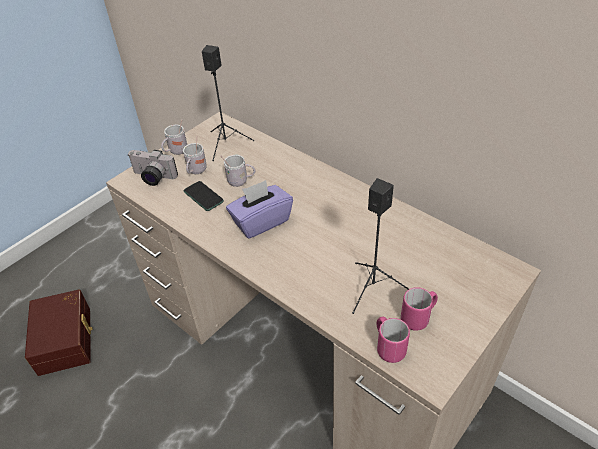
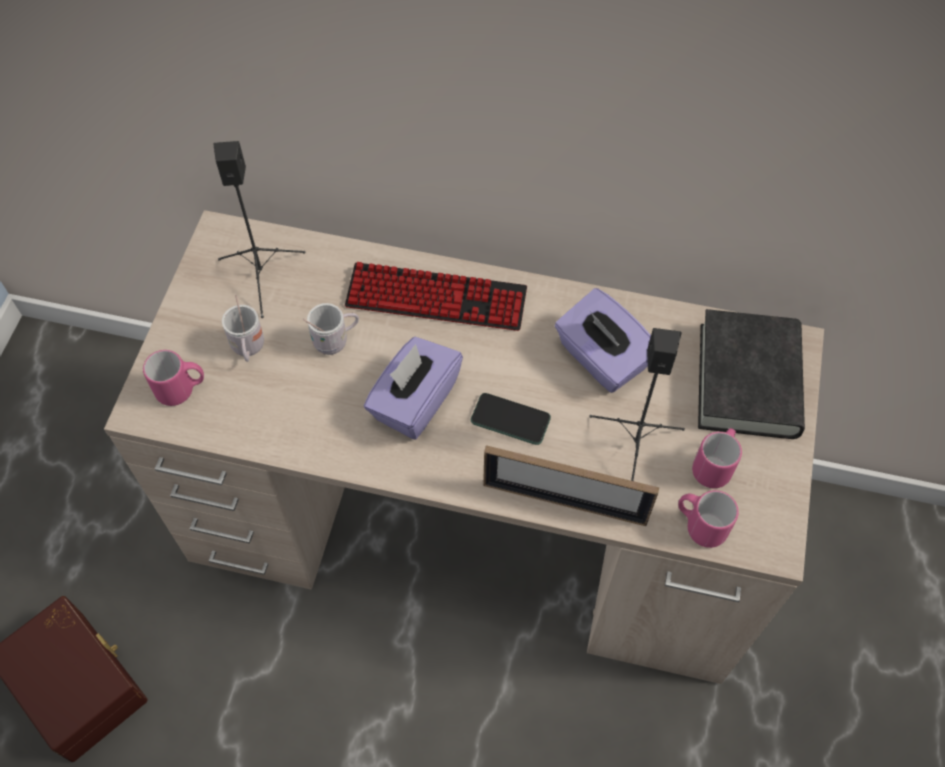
camera: 30 degrees left, 15 degrees up
(152, 178) = (182, 389): camera -> pink mug
(176, 152) = (186, 322): white mug -> none
(203, 196) = (294, 392): phone -> phone (510, 419)
(306, 179) = (436, 298): none -> keyboard
(310, 301) = (564, 502): none -> picture frame
(381, 237) = (601, 358): none -> purple tissue box
(469, 280) = (748, 381): none -> black book

